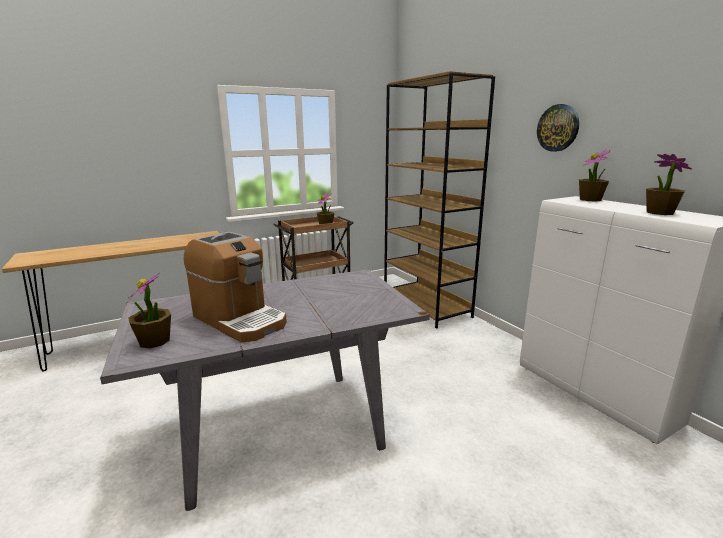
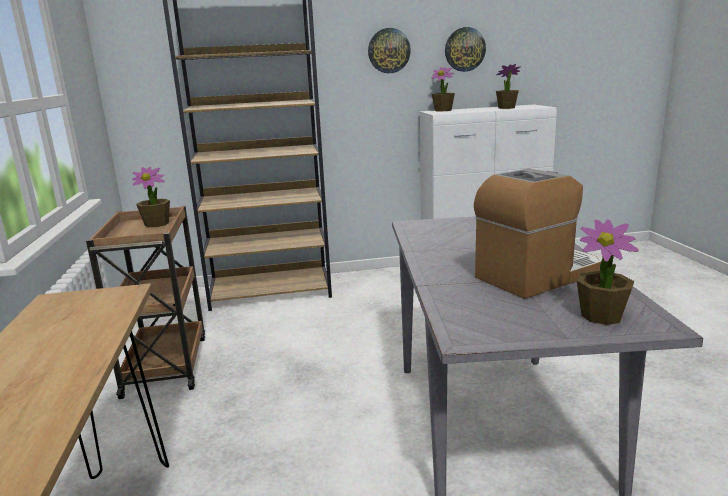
camera: 70 degrees left, 0 degrees up
(646, 129) = (464, 49): none -> wall clock

